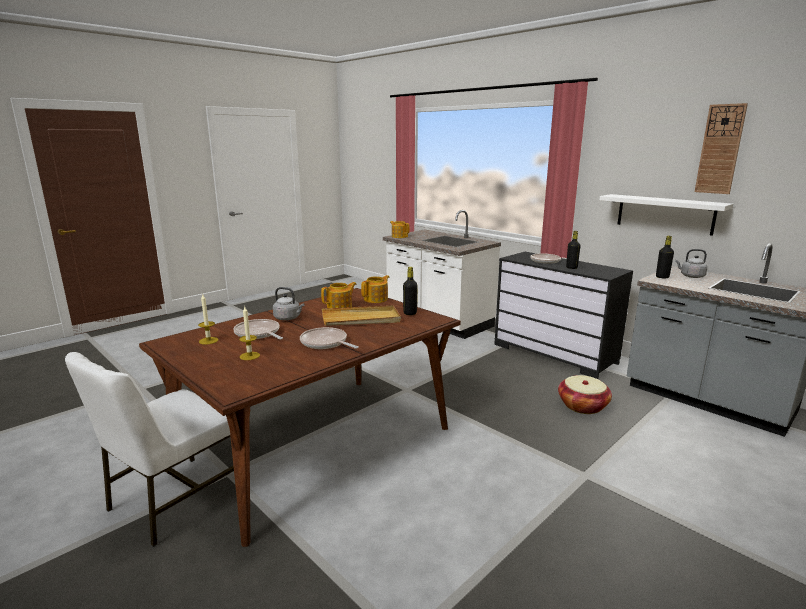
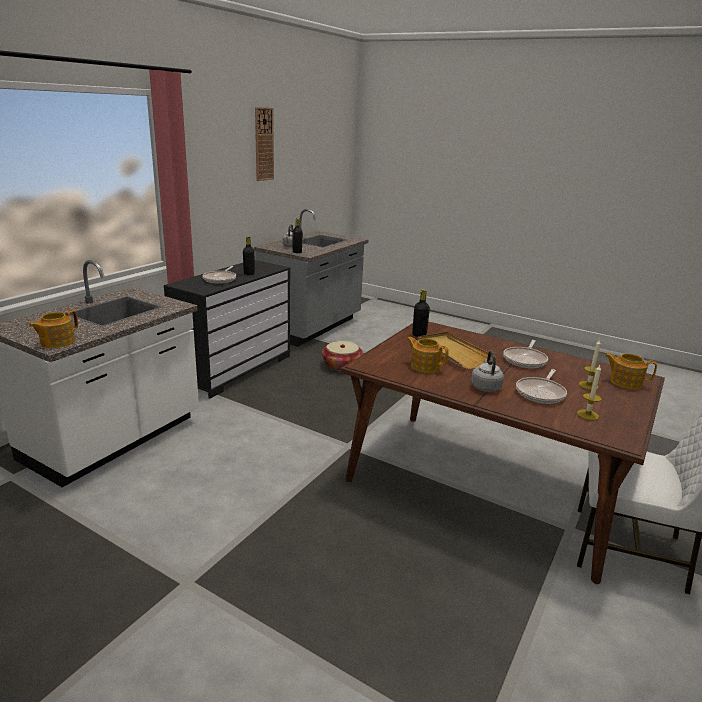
camera: 105 degrees left, 5 degrees up
(376, 299) = (386, 351): teapot -> teapot (625, 382)
(664, 214) = (242, 204): white shelf -> none

